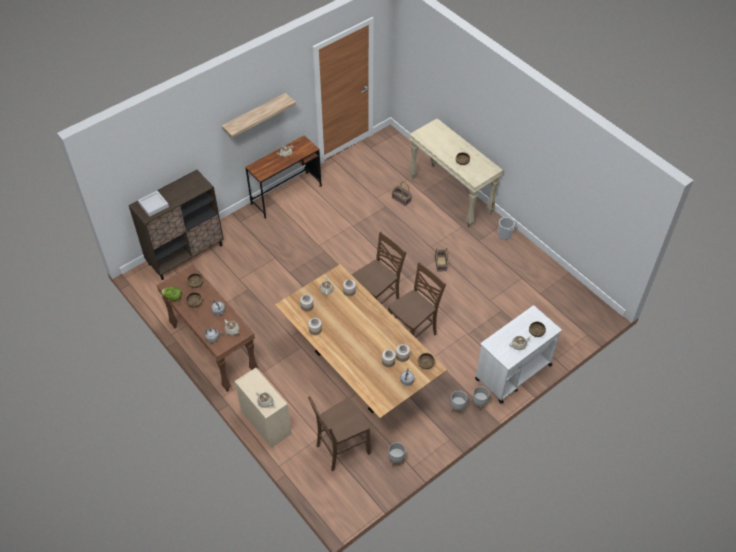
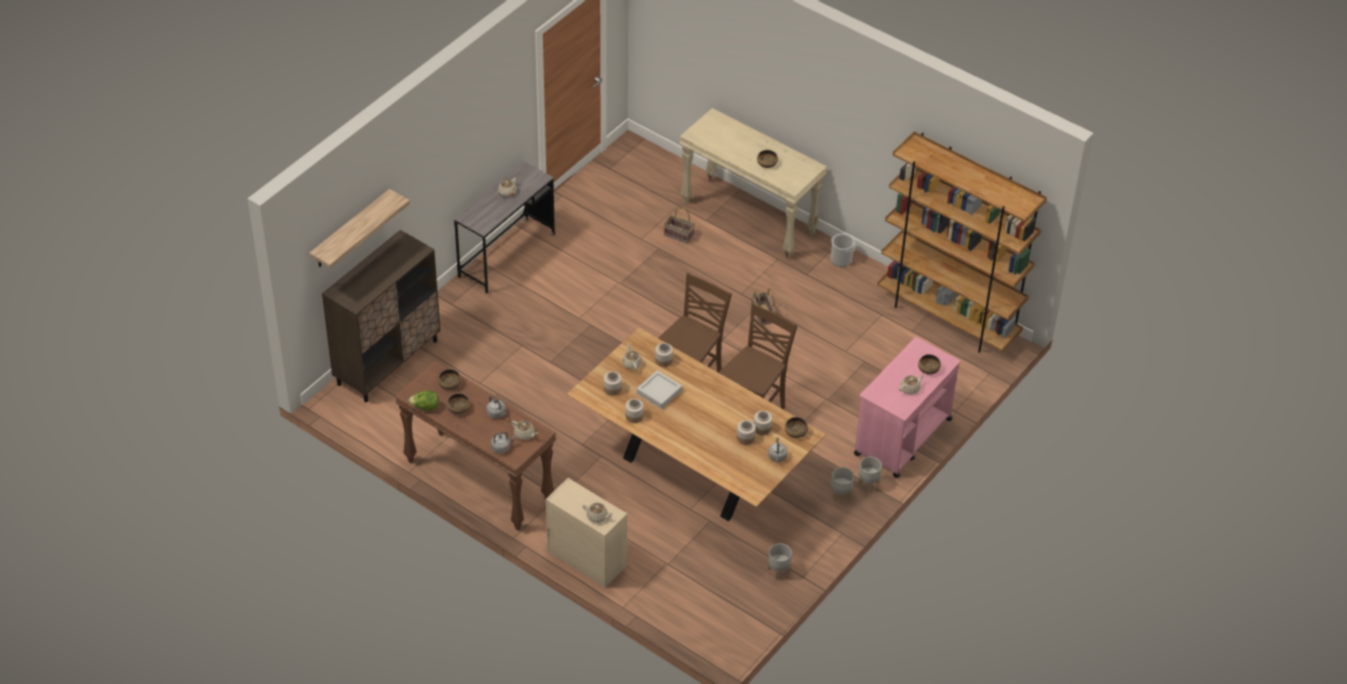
camera: 15 degrees left, 5 degrees down
(153, 205) = (358, 287): grey tray -> grey tray (659, 392)
(254, 115) = (467, 140): shelf -> shelf (351, 230)
(286, 195) = (506, 255): brown desk -> grey desk
(341, 449) = (701, 571): brown chair -> none
(512, 372) = (902, 437): white cart -> pink cart
(568, 289) = (948, 318): none -> brown bookcase

